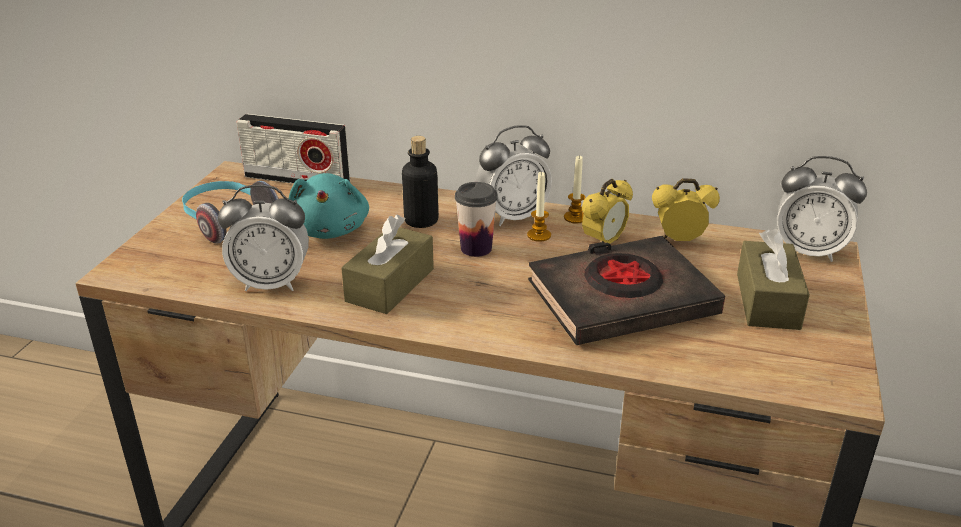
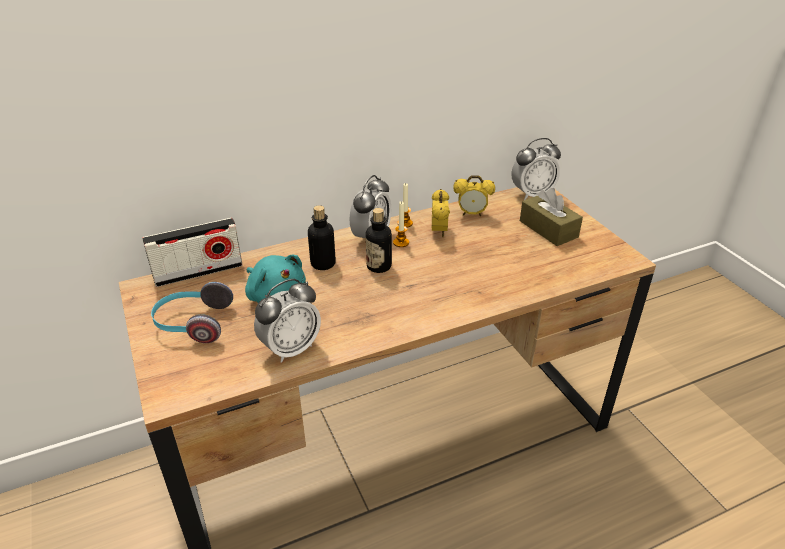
camera: 40 degrees left, 5 degrees up
(390, 285) = (363, 312): brown tissue box -> none
(476, 248) = (379, 266): cup -> bottle
(621, 299) = (489, 260): black book -> none
(679, 241) = (471, 214): alarm clock -> alarm clock turned 135 degrees counterclockwise

